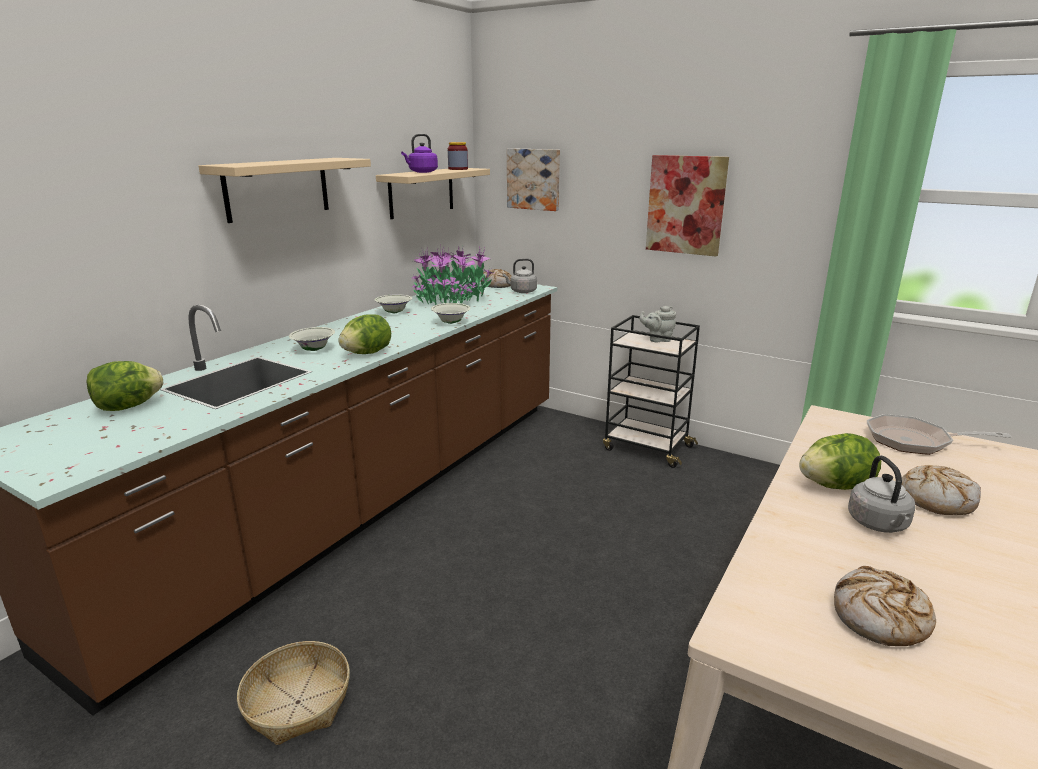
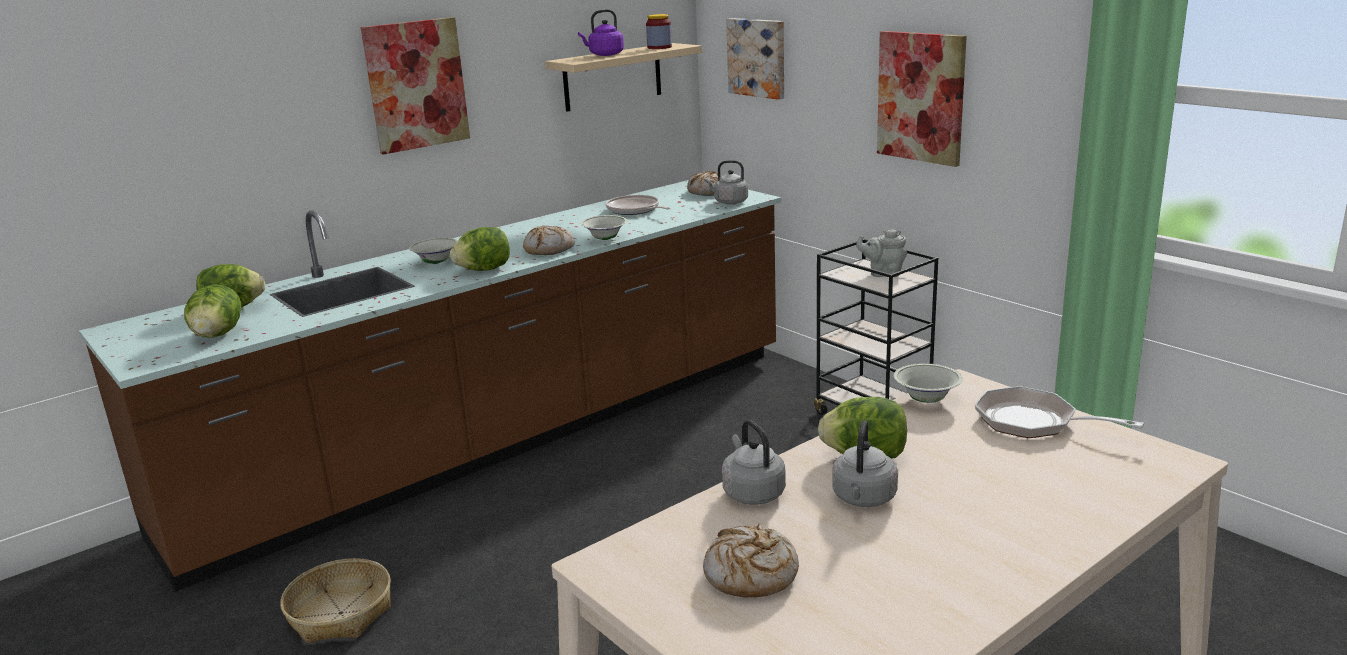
camera: 20 degrees right, 0 degrees up
(130, 435) = (217, 335): none -> lettuce
(277, 188) = (416, 85): beige shelf -> picture
(394, 312) = (555, 223): white bowl -> white bowl (926, 400)
(452, 300) = (635, 210): potted plant -> frying pan
(786, 532) = (752, 492): none -> grey kettle
(936, 499) = (968, 484): bread -> bread (549, 249)

